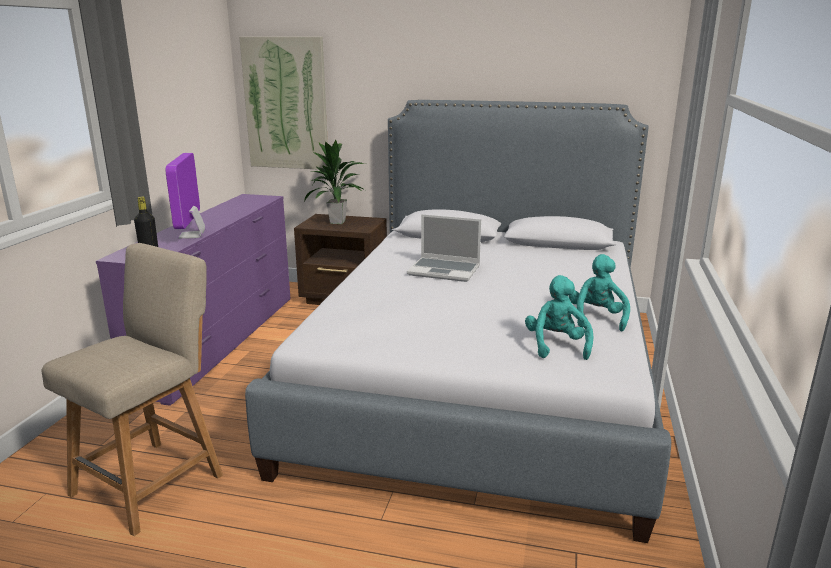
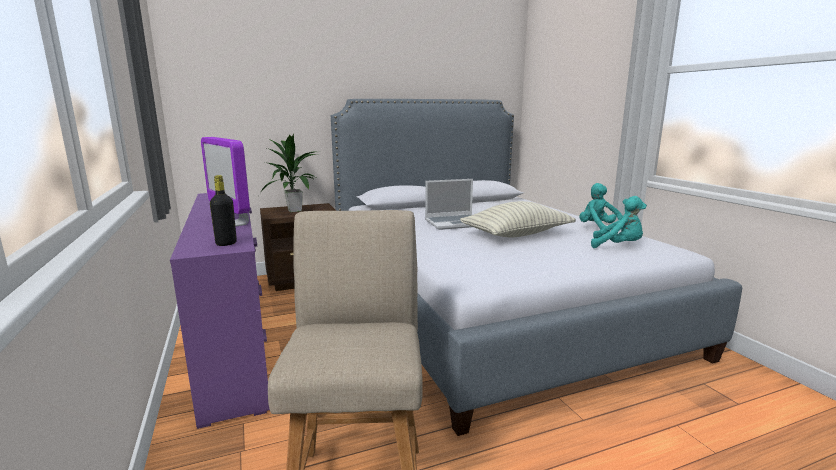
camera: 35 degrees left, 5 degrees down
(286, 104) = (223, 106): picture -> none
(476, 301) = (516, 235): none -> pillow
(556, 345) = (618, 246): turquoise plush toy -> turquoise plush toy turned 150 degrees clockwise

